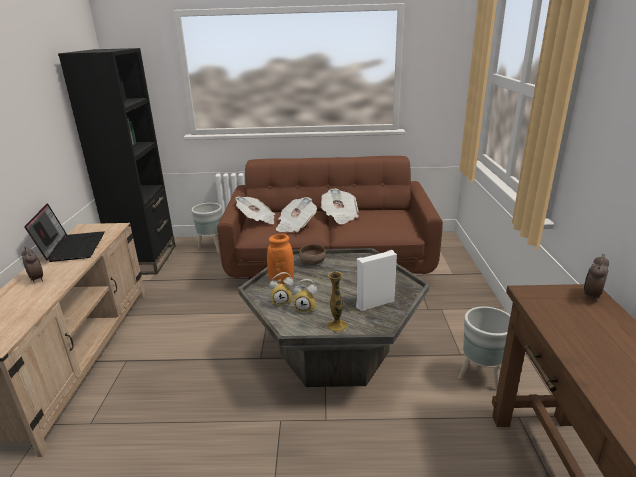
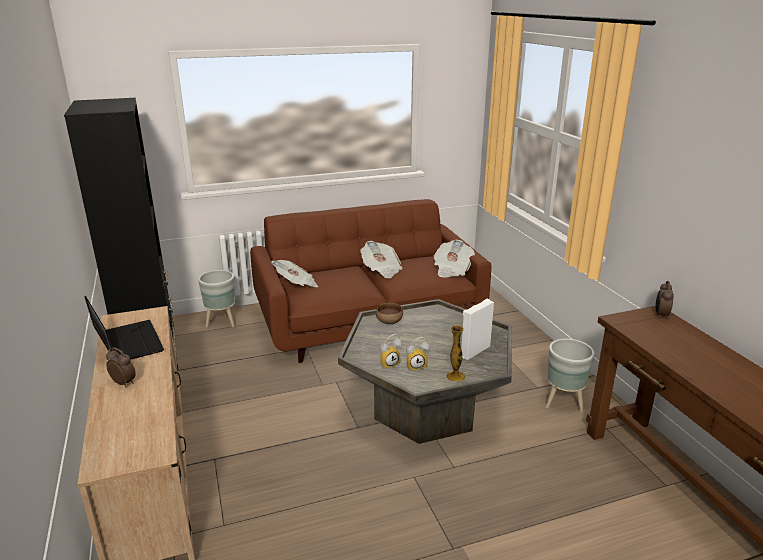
camera: 20 degrees left, 0 degrees up
(281, 281) = (373, 344): orange vase -> none
(295, 226) = (343, 286): newspaper -> newspaper (452, 270)

